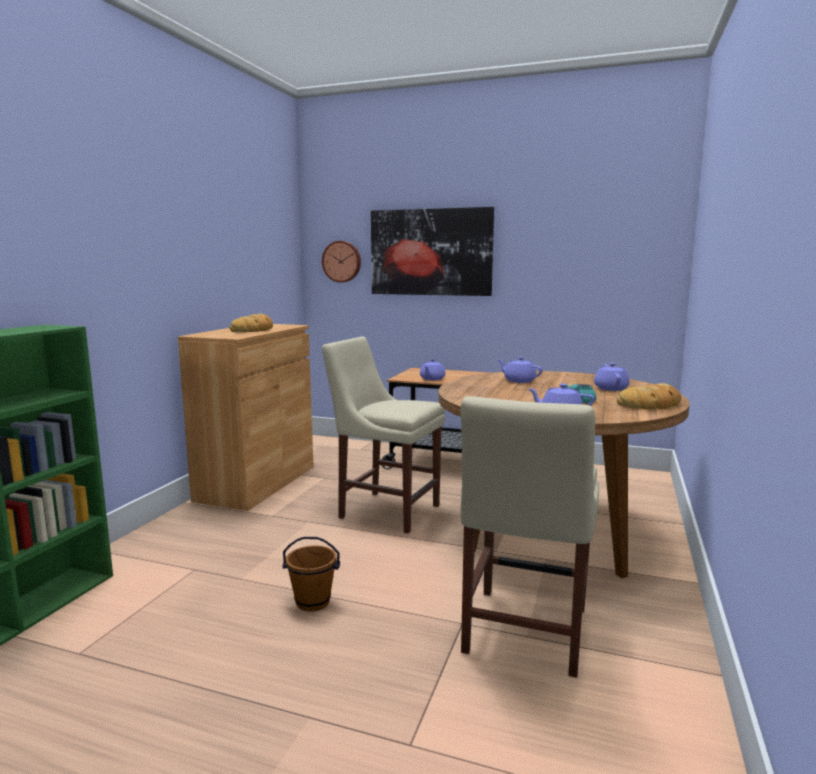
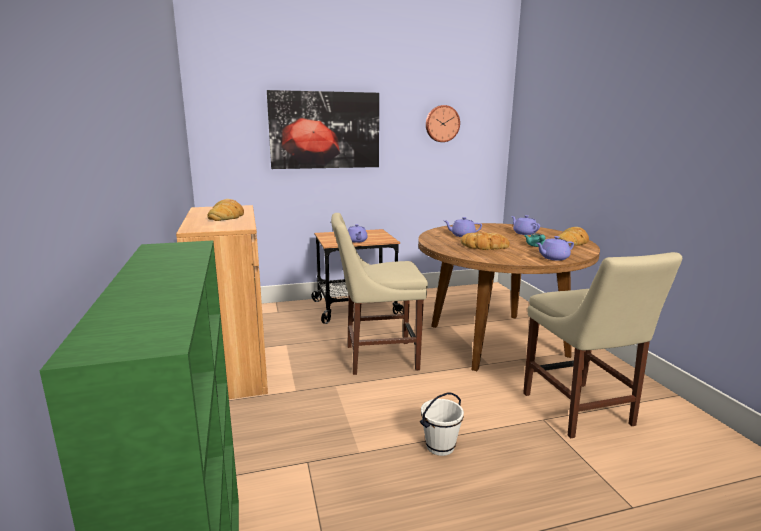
camera: 35 degrees left, 5 degrees up
(313, 602) = (440, 446): brown bucket -> white bucket
(342, 261) = (236, 138): wall clock -> wall clock (442, 123)
(508, 393) = (484, 246): none -> bread

